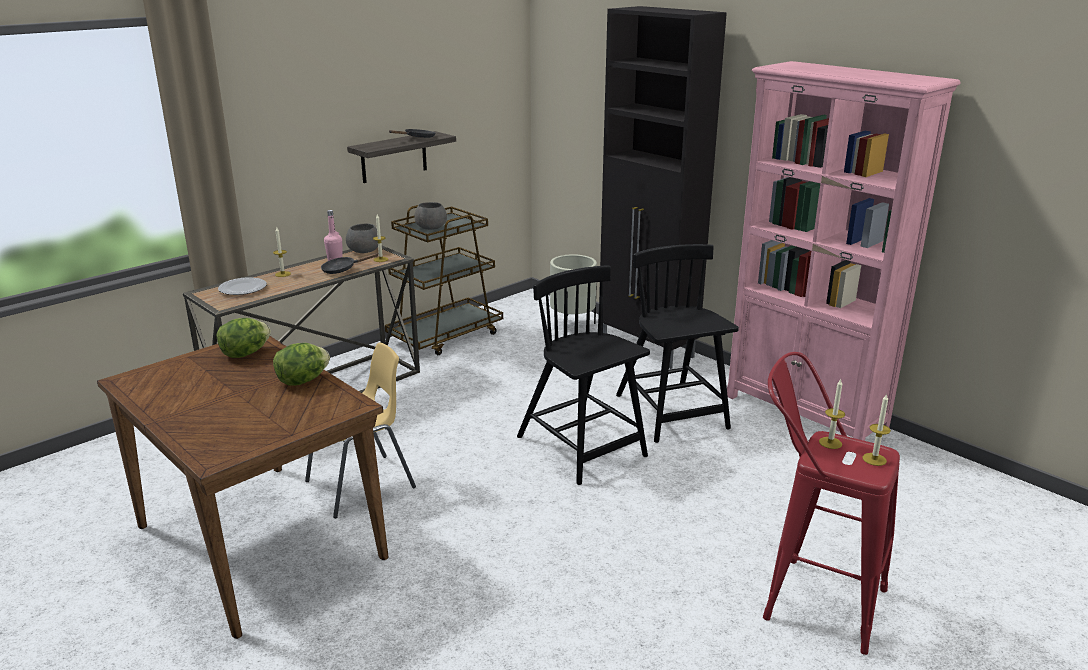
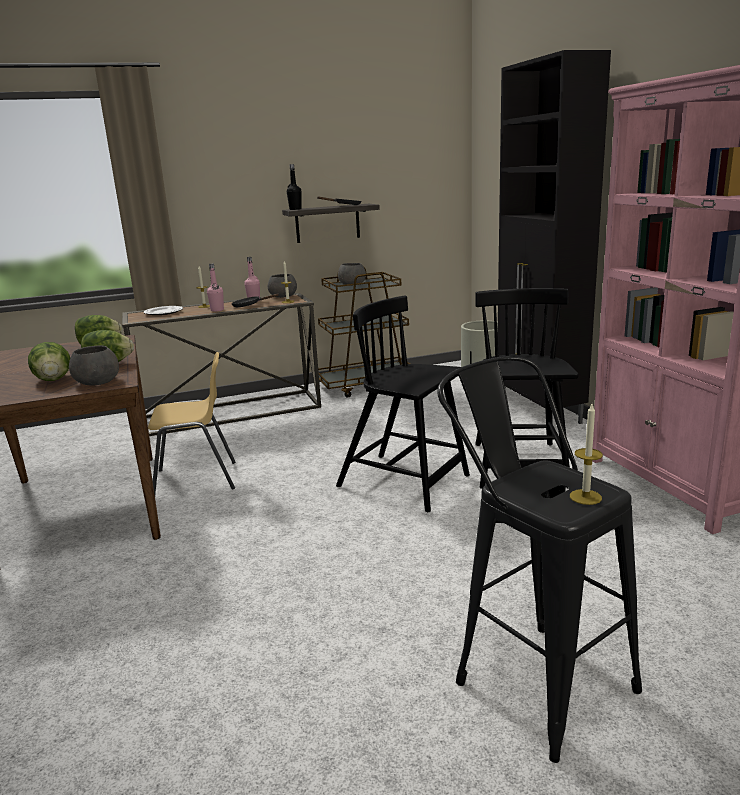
camera: 25 degrees right, 5 degrees down
(269, 411) = (53, 380): none -> lettuce
(310, 280) = (217, 310): none -> pink bottle
(329, 407) = (98, 382): none -> grey bowl
(367, 147) = (295, 209): none -> black bottle
(582, 448) = (405, 482): black chair -> black chair turned 45 degrees counterclockwise
(810, 598) = (532, 676): red stool -> black stool
(830, 443) = (545, 473): candle -> none

